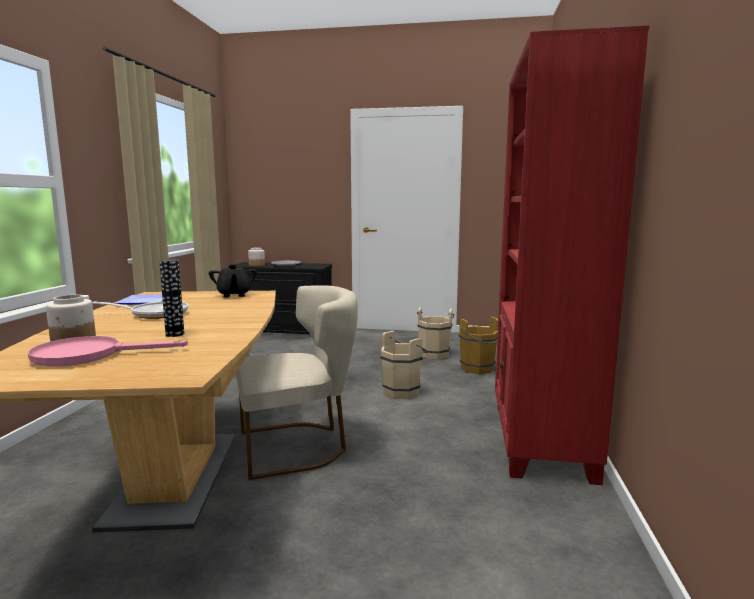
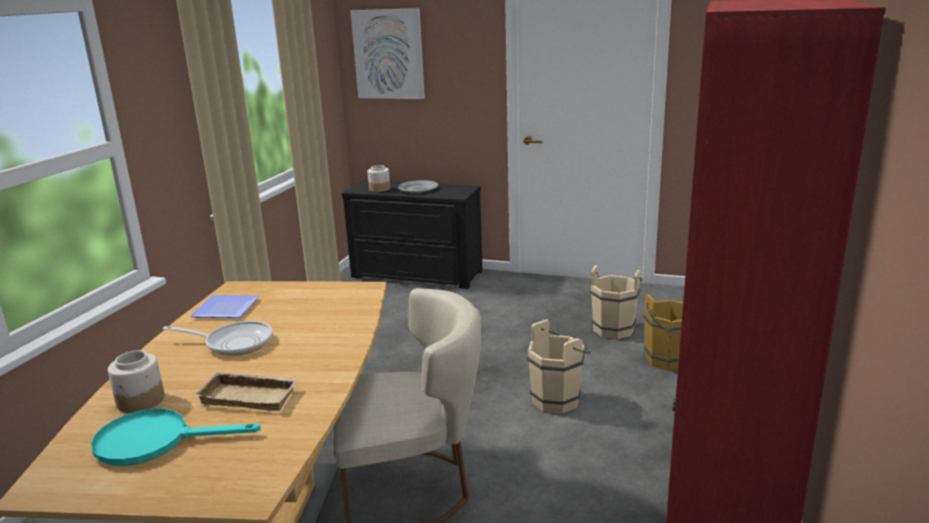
camera: 10 degrees right, 10 degrees up
(90, 355) = (156, 441): pink frying pan -> turquoise frying pan
(175, 334) = (251, 396): vase -> beige tray
(234, 295) = (333, 294): black teapot -> none
(266, 170) = (389, 54): none -> picture

